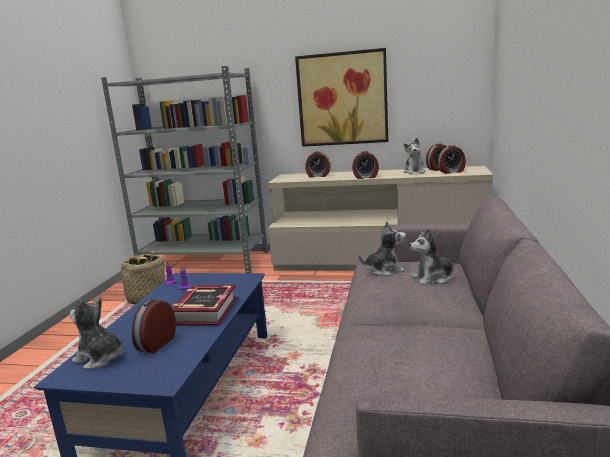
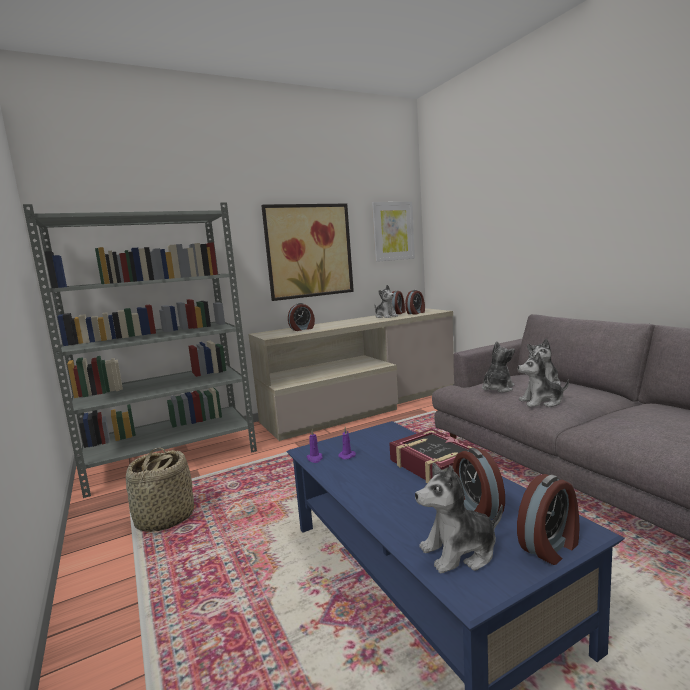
camera: 40 degrees left, 5 degrees down
(365, 177) = (357, 324): alarm clock -> alarm clock (551, 546)
(381, 293) = (542, 402): none -> plush toy
(447, 75) = (393, 231): none -> picture

